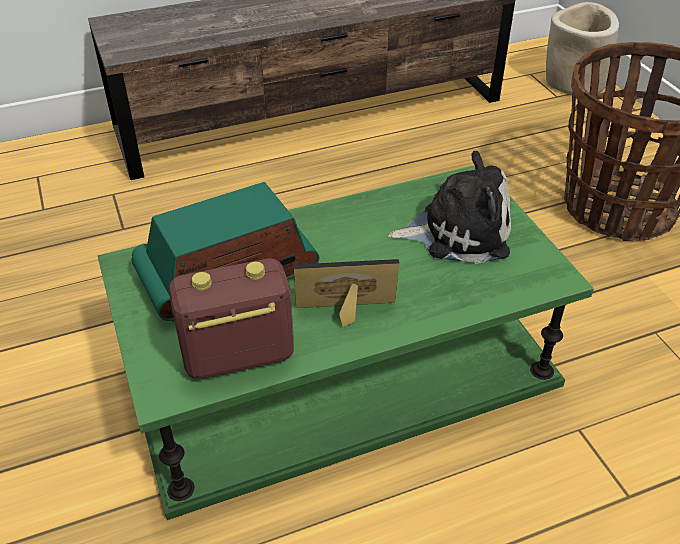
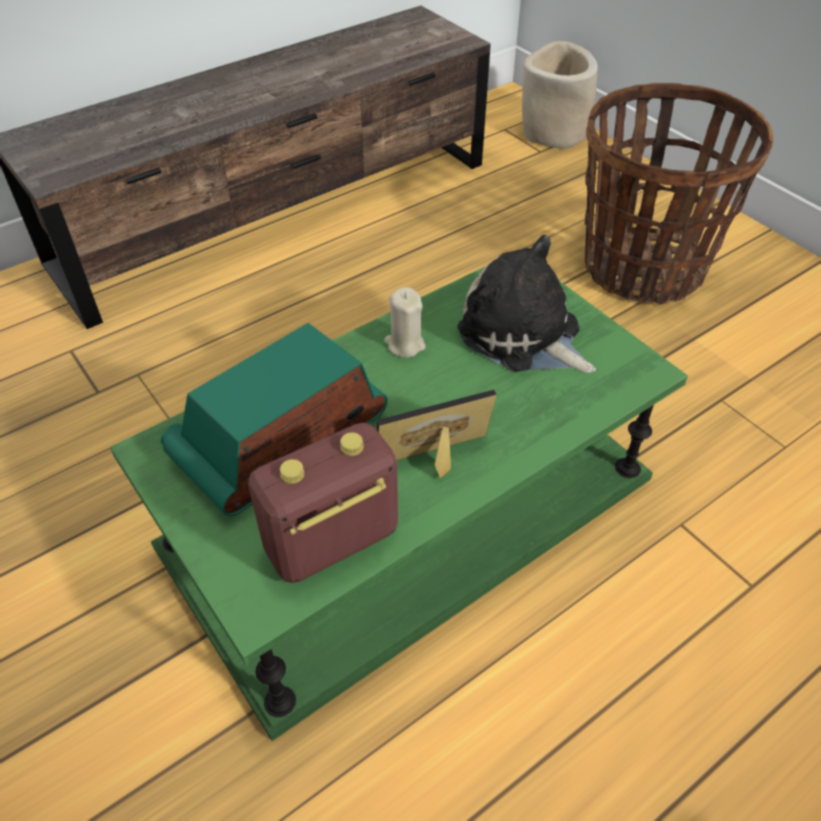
camera: 15 degrees left, 5 degrees up
(354, 221) = (405, 344): none -> beige candle
(458, 231) = (523, 336): plush toy -> plush toy turned 120 degrees counterclockwise

